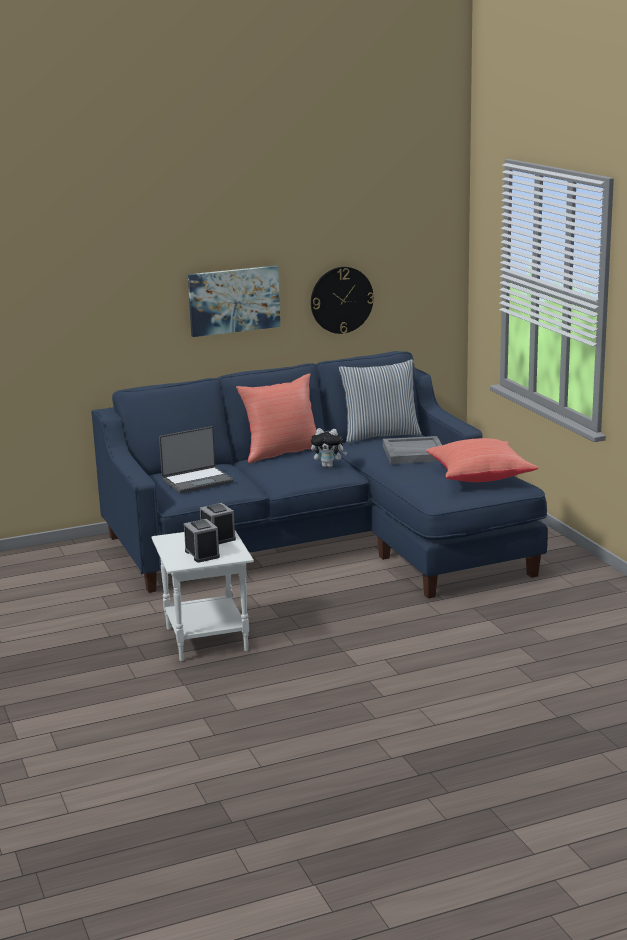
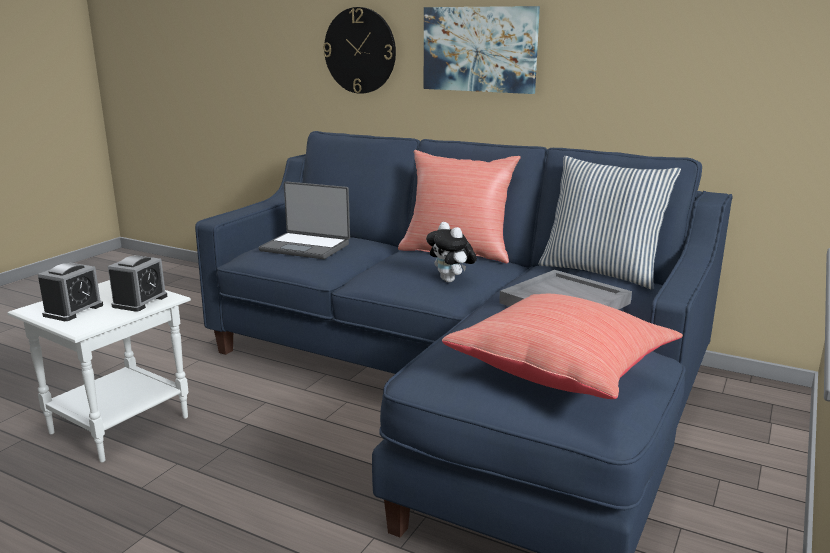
camera: 50 degrees right, 0 degrees up
(341, 300) = (631, 70): wall clock -> wall clock (360, 50)

